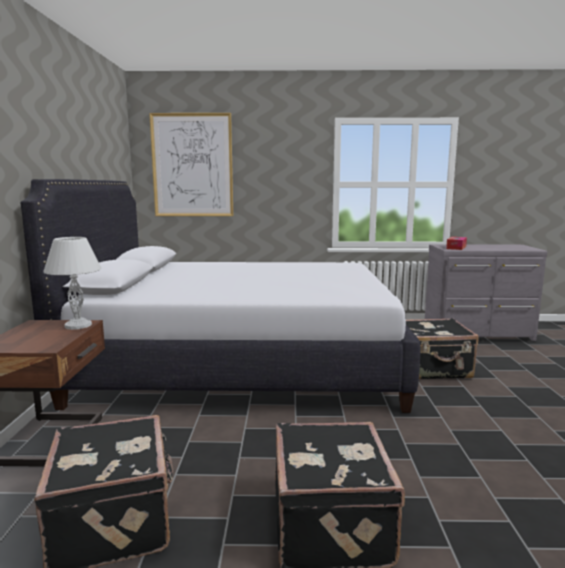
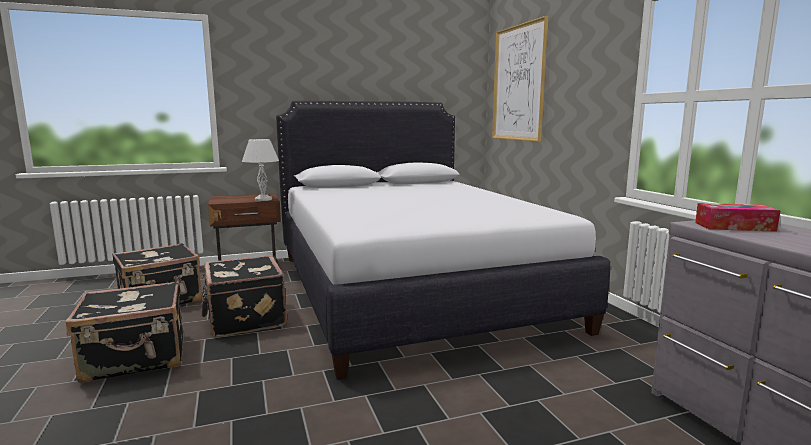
camera: 70 degrees right, 0 degrees up
(432, 369) = (495, 391): black suitcase -> black suitcase (244, 319)

